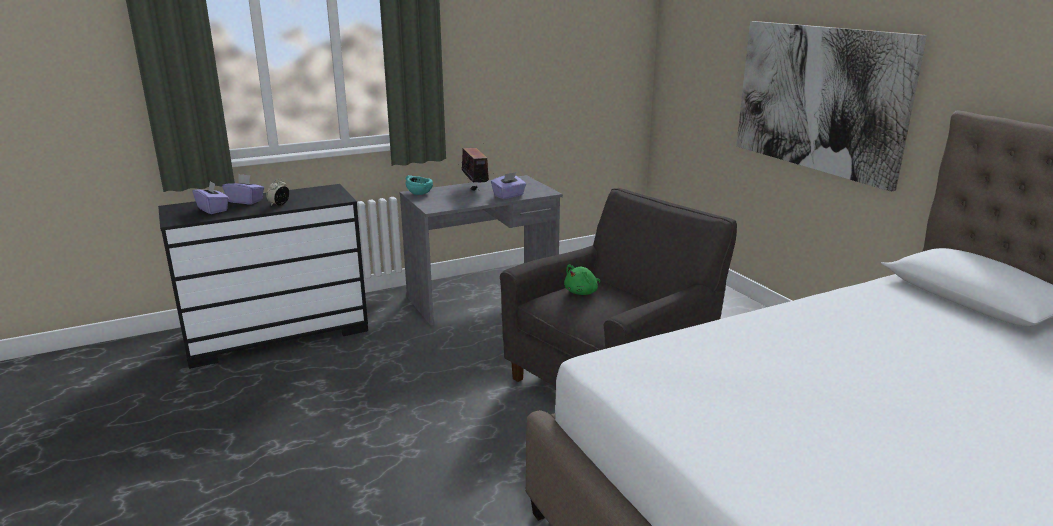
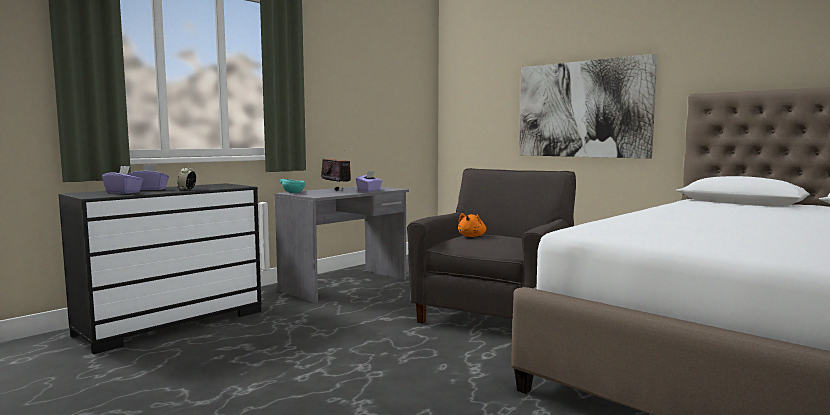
camera: 20 degrees left, 15 degrees down
(582, 292) = (472, 236): green plush toy -> orange plush toy

